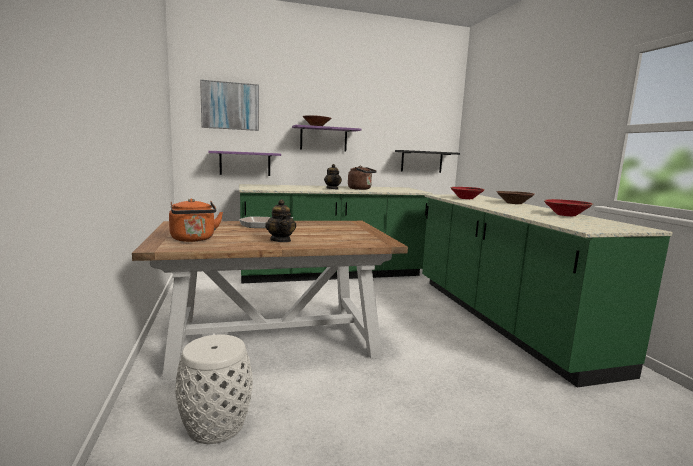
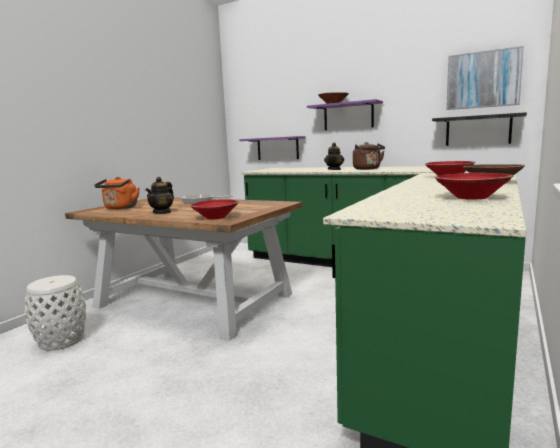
camera: 45 degrees right, 0 degrees up
(230, 106) = (264, 96): picture -> picture (483, 80)
(363, 241) = (215, 217): none -> red bowl

